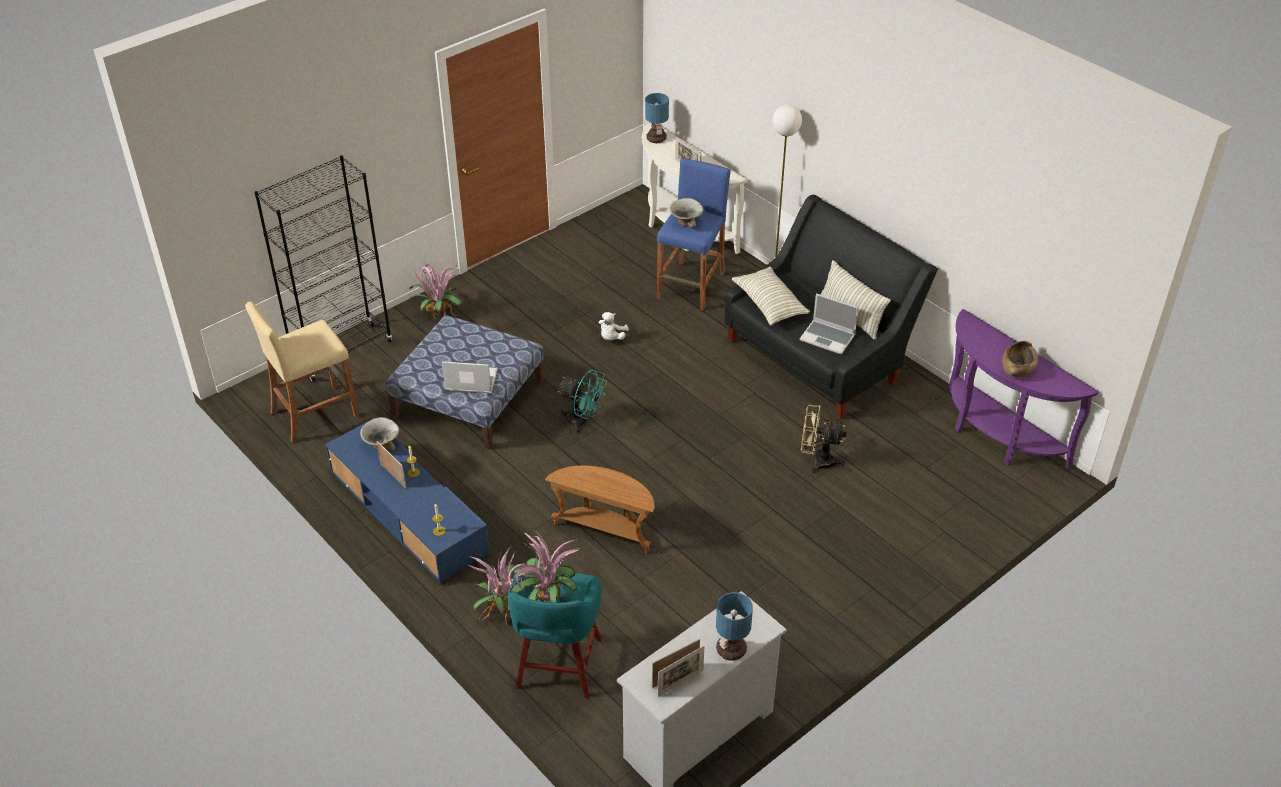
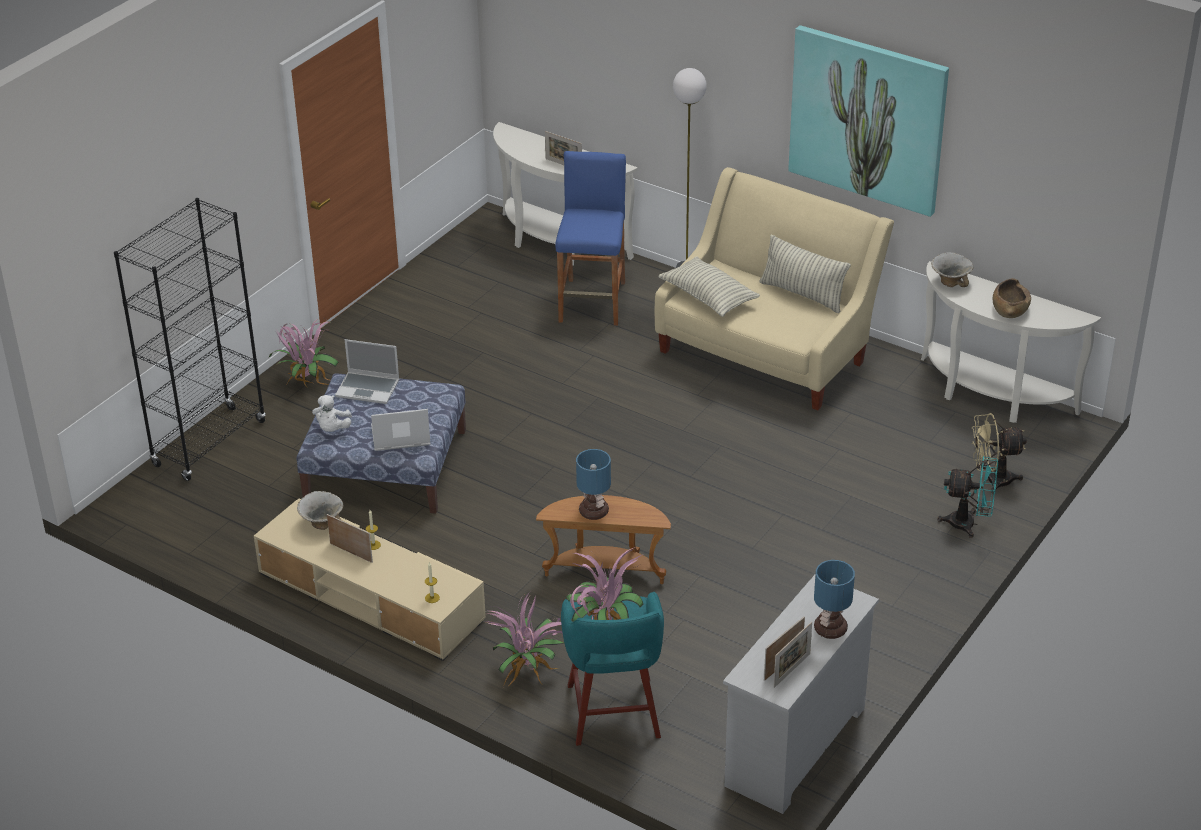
camera: 15 degrees left, 5 degrees down
(314, 413) = (207, 515): beige stool -> none
(408, 513) = (371, 596): blue tv stand -> beige tv stand
(582, 421) = (530, 465): turquoise fan -> turquoise fan (969, 524)
(612, 337) = (525, 372): white plush toy -> white plush toy (332, 429)
(657, 139) = (514, 140): table lamp -> table lamp (595, 512)
(686, 222) = (585, 224): bowl -> bowl (950, 282)
(817, 460) = (810, 456): beige fan -> beige fan (992, 480)
(818, 356) = (767, 351): black sofa -> beige sofa
(828, 338) = (787, 320): laptop -> laptop (369, 388)
(926, 176) = (868, 119): none -> picture
(996, 435) = (990, 396): purple console table -> white console table

